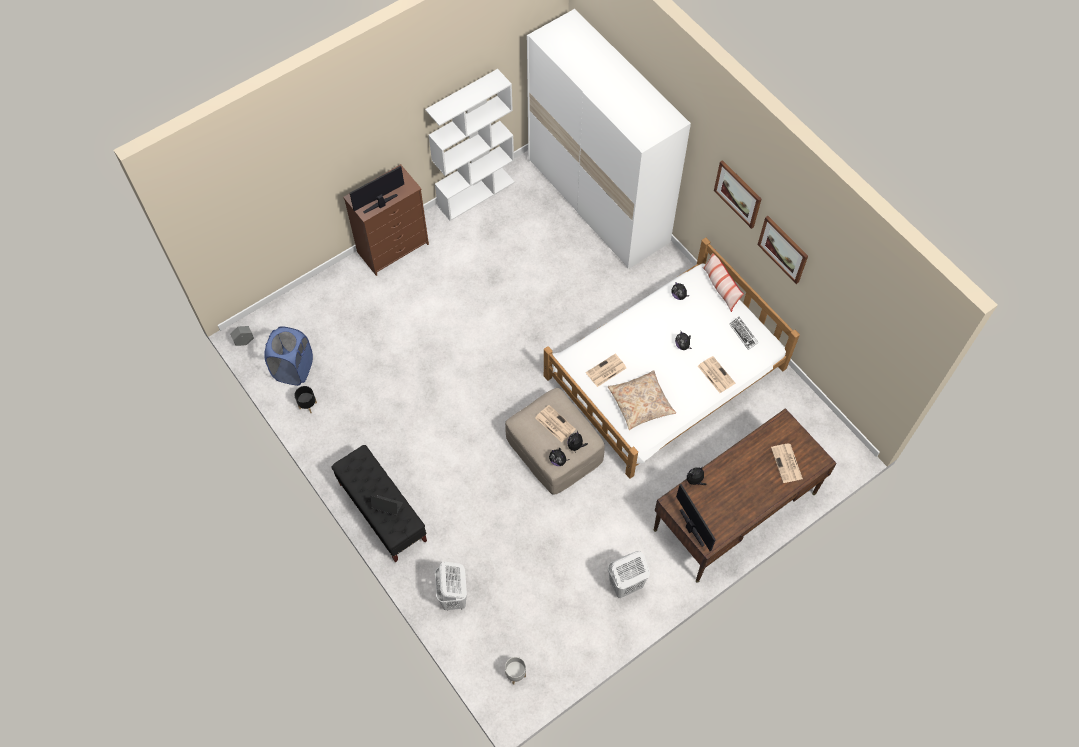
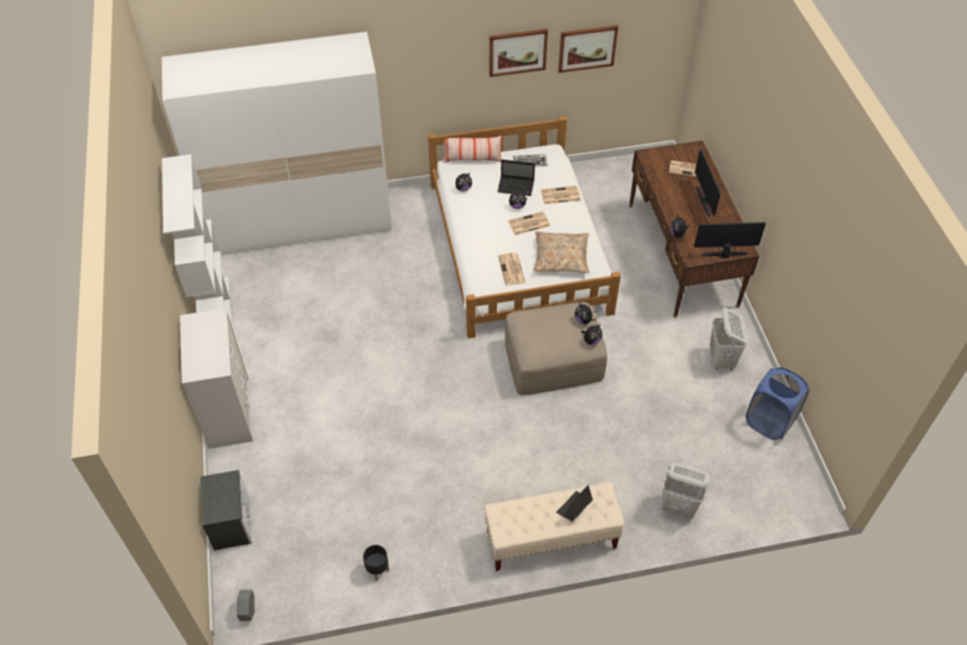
camera: 65 degrees left, 10 degrees down
(294, 369) = (320, 568): blue laundry basket -> blue laundry basket (769, 421)
(305, 297) = (232, 522): none -> nightstand
(381, 204) = (220, 351): monitor -> monitor (704, 201)
(382, 512) = (550, 539): black bench -> beige bench
(393, 247) = (228, 411): brown dresser -> white dresser
(516, 674) = (782, 483): grey planter -> none
(554, 423) = (550, 327): newspaper -> newspaper (528, 224)
(706, 335) = (516, 186): none -> laptop
(738, 193) = (448, 49): picture -> picture (587, 48)

